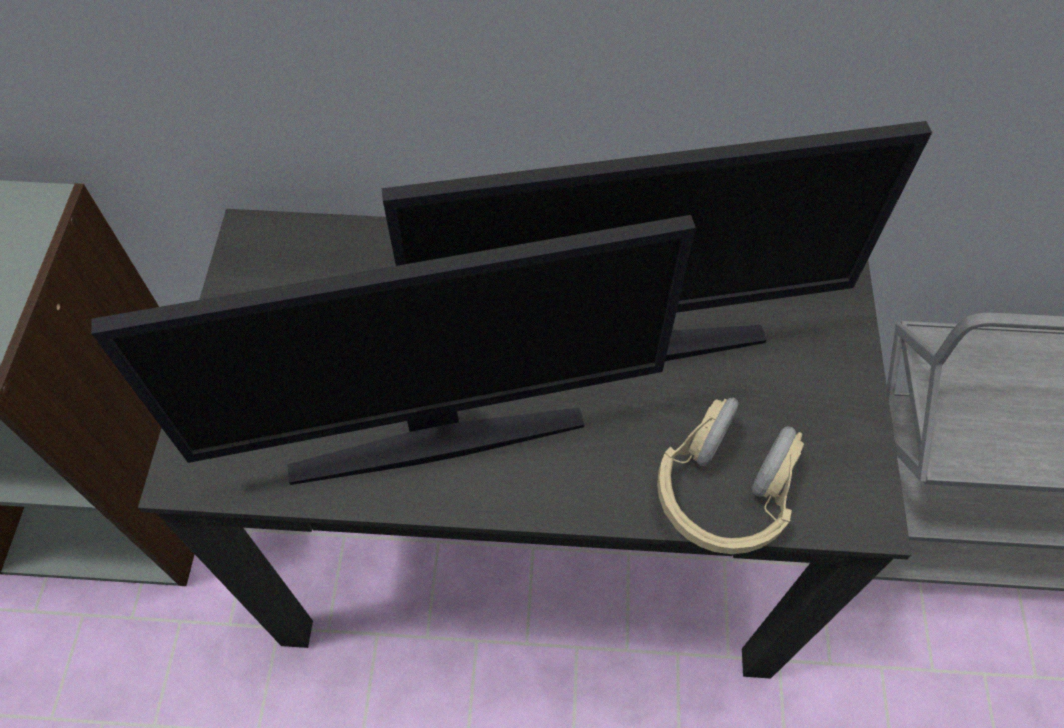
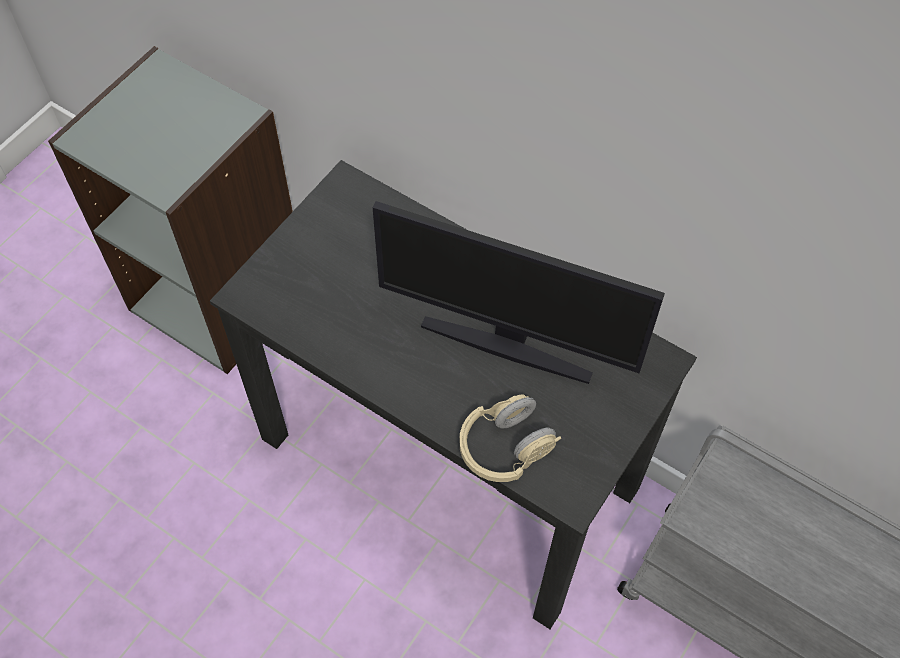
camera: 30 degrees right, 0 degrees up
(436, 437) = (373, 341): monitor -> none

